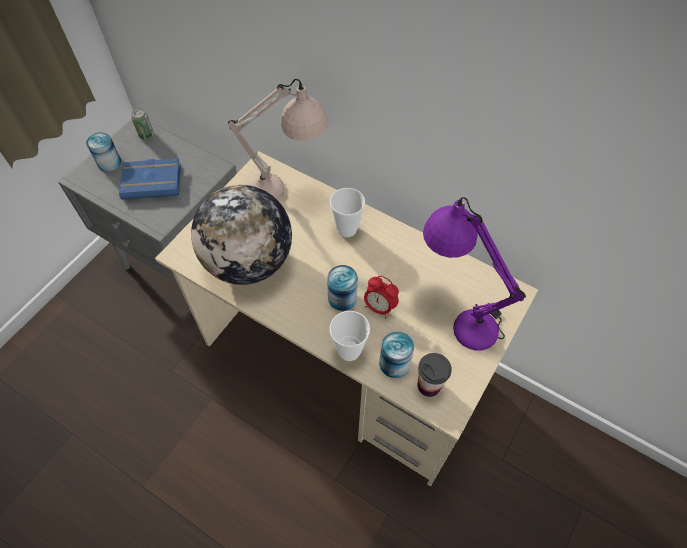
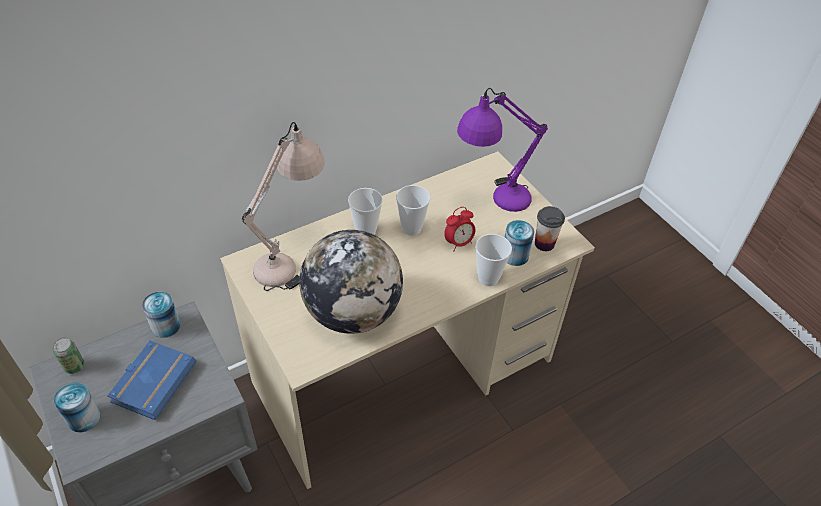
camera: 65 degrees left, 10 degrees down
(342, 298) = (435, 262): can -> can (165, 326)
(373, 261) = (411, 228): none -> cup

